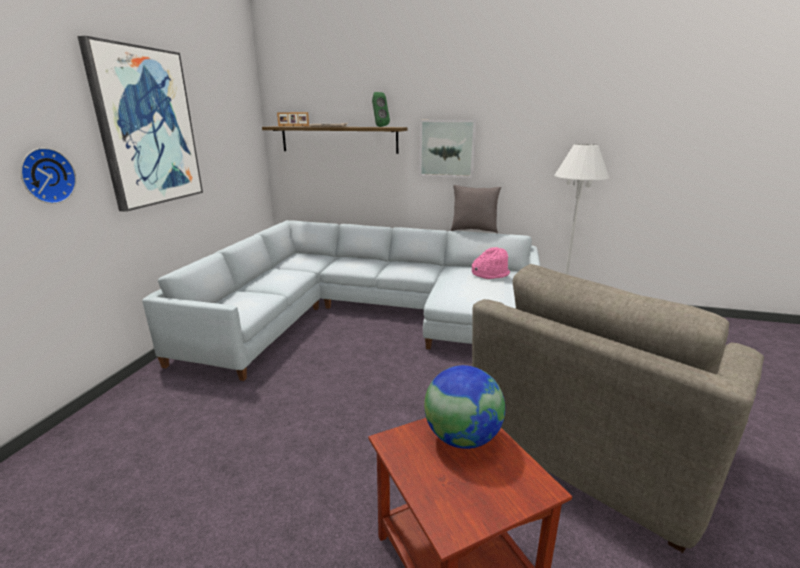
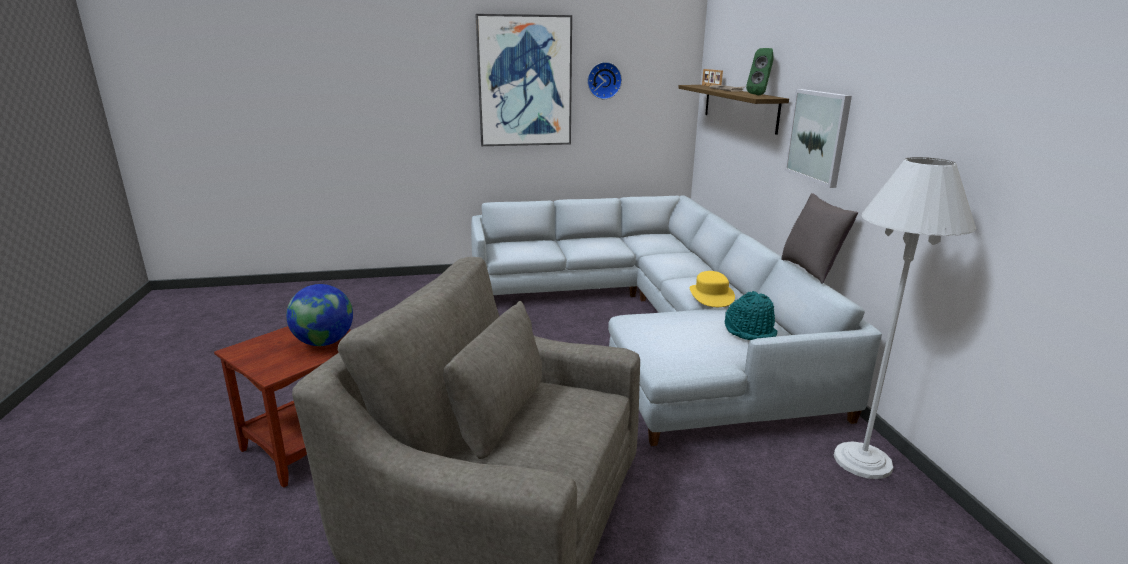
camera: 65 degrees right, 0 degrees up
(46, 176) = (429, 111): wall clock -> wall clock (604, 80)
(427, 270) = (711, 296): none -> yellow hat
(490, 274) = (750, 331): pink hat -> turquoise hat

